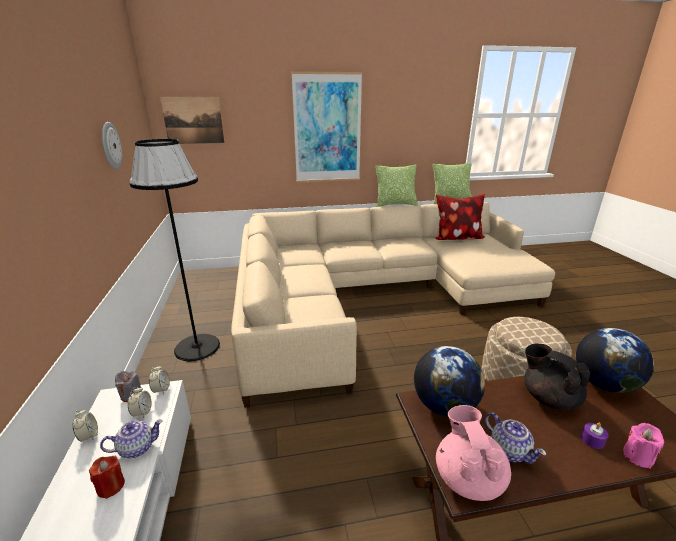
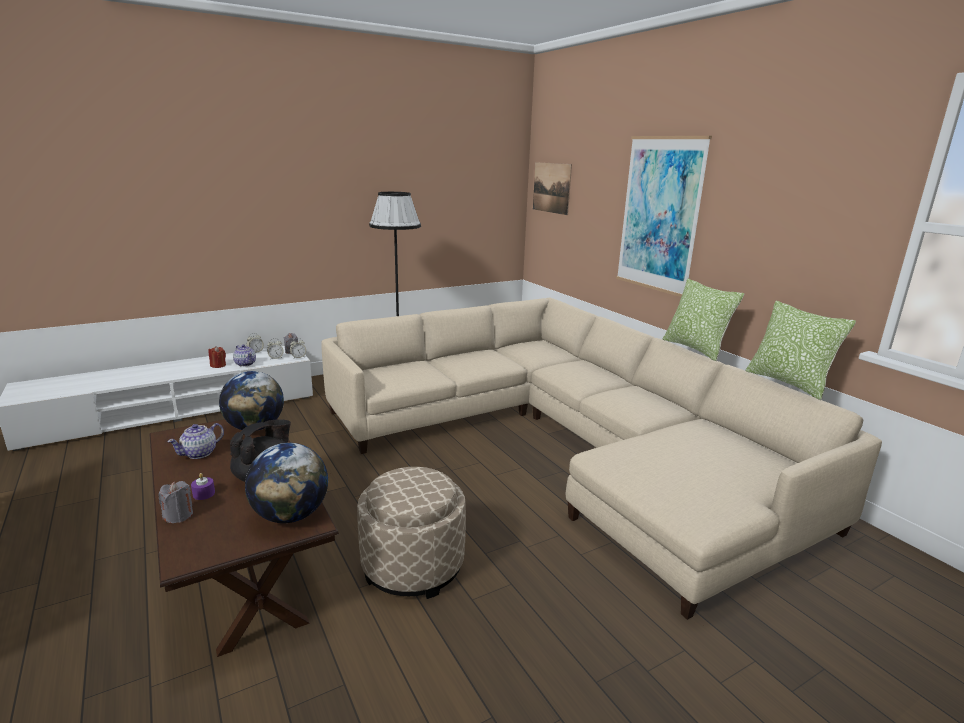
camera: 70 degrees right, 5 degrees down
(110, 146) = (416, 196): wall clock -> none
(456, 238) = (724, 440): pillow -> none
(468, 477) = (177, 437): pink teapot -> none
(637, 456) = (178, 515): pink candle -> grey candle

